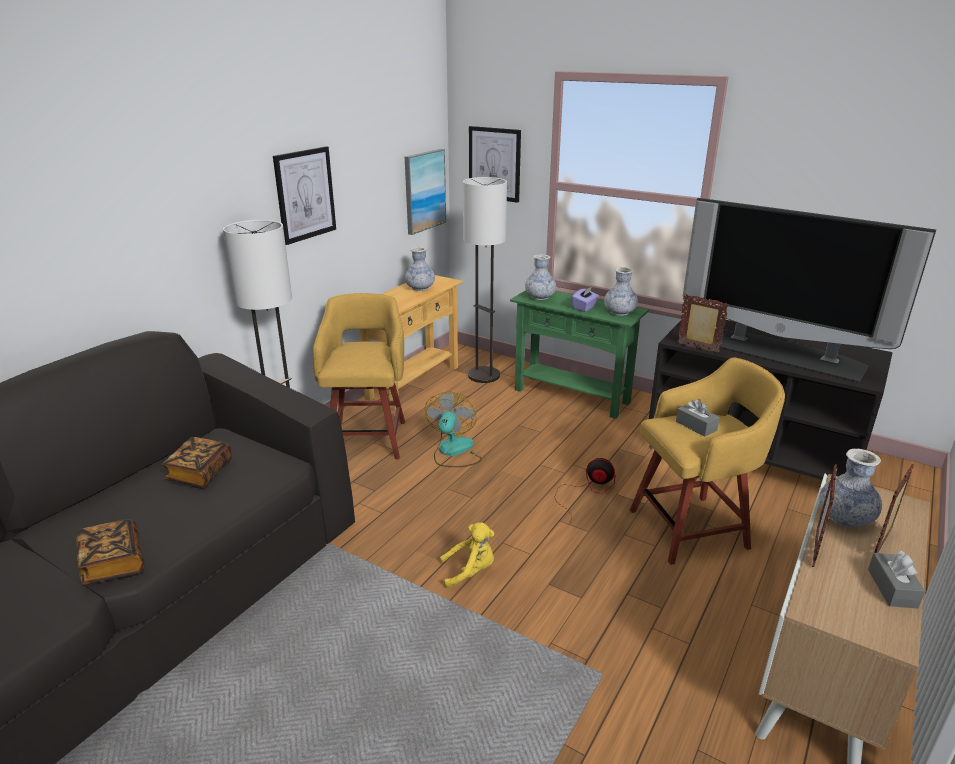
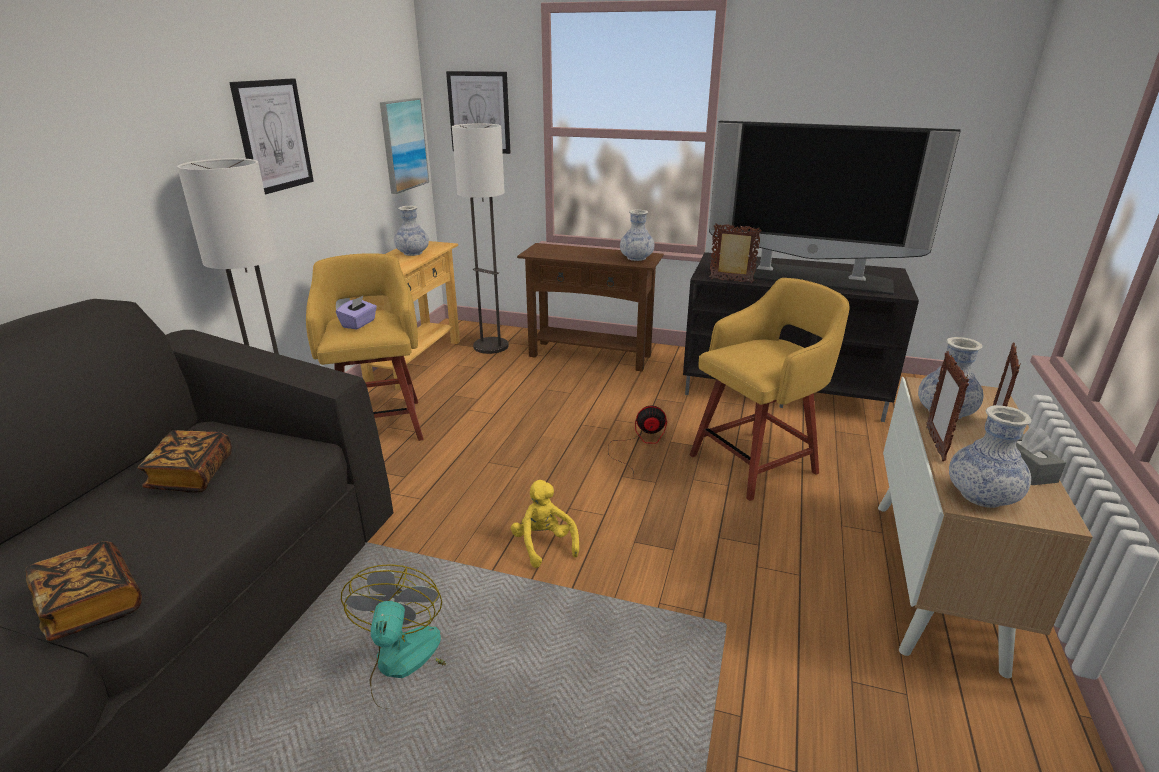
camera: 15 degrees left, 0 degrees up
(453, 452) = (483, 424): fan -> fan (406, 667)
(470, 571) = (544, 544): yellow plush toy -> yellow plush toy turned 90 degrees counterclockwise
(540, 297) = (548, 251): vase -> vase (981, 496)
(571, 396) = (590, 356): green console table -> brown console table
(584, 307) = (599, 257): purple tissue box -> purple tissue box (359, 324)
(696, 426) = (758, 351): grey tissue box -> none

